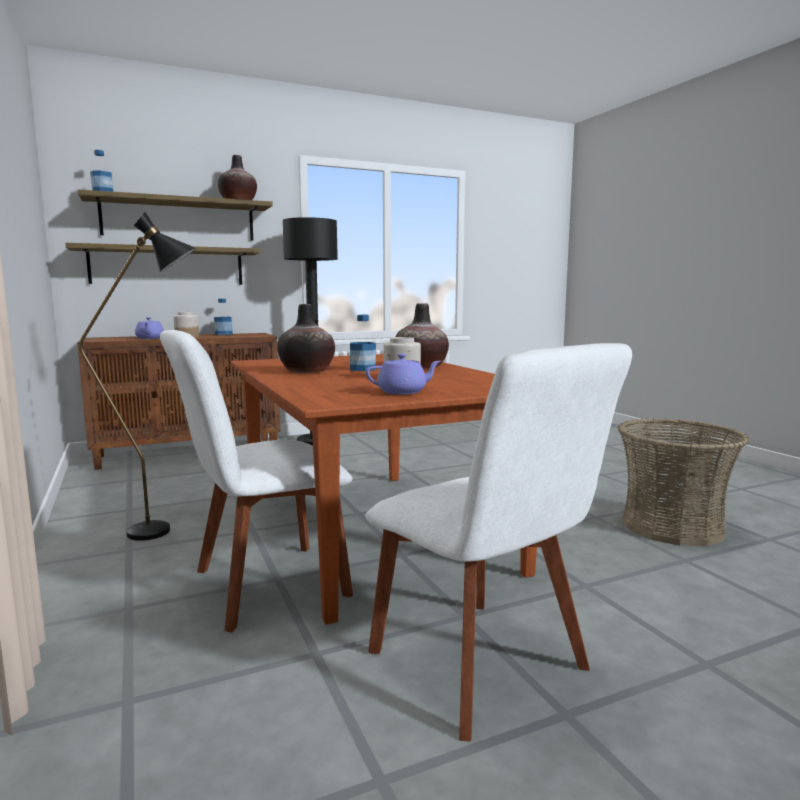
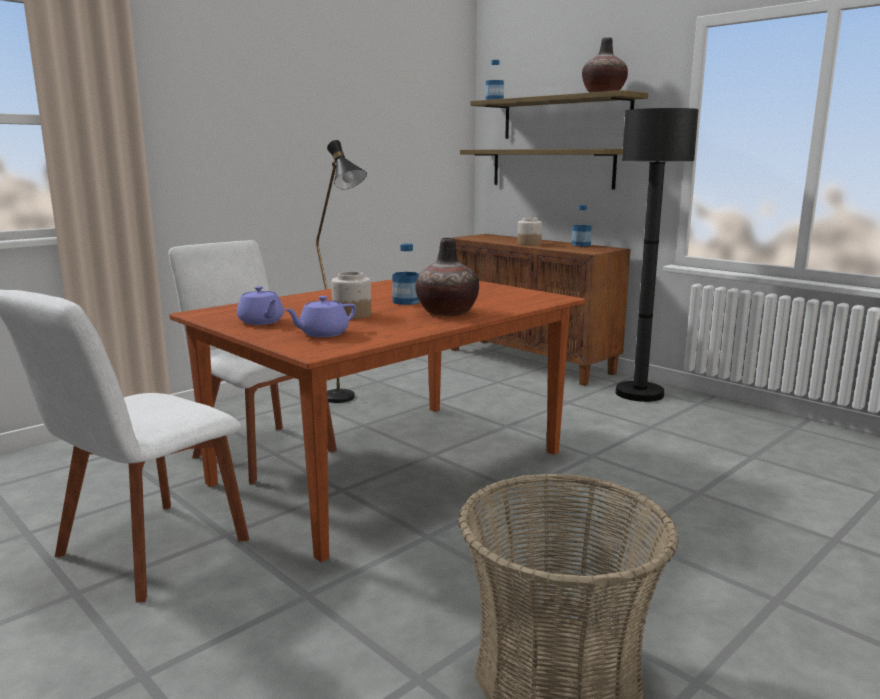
camera: 70 degrees right, 5 degrees up
(149, 338) = (500, 241): purple teapot -> purple teapot (322, 334)
(307, 371) = (376, 292): vase -> none

